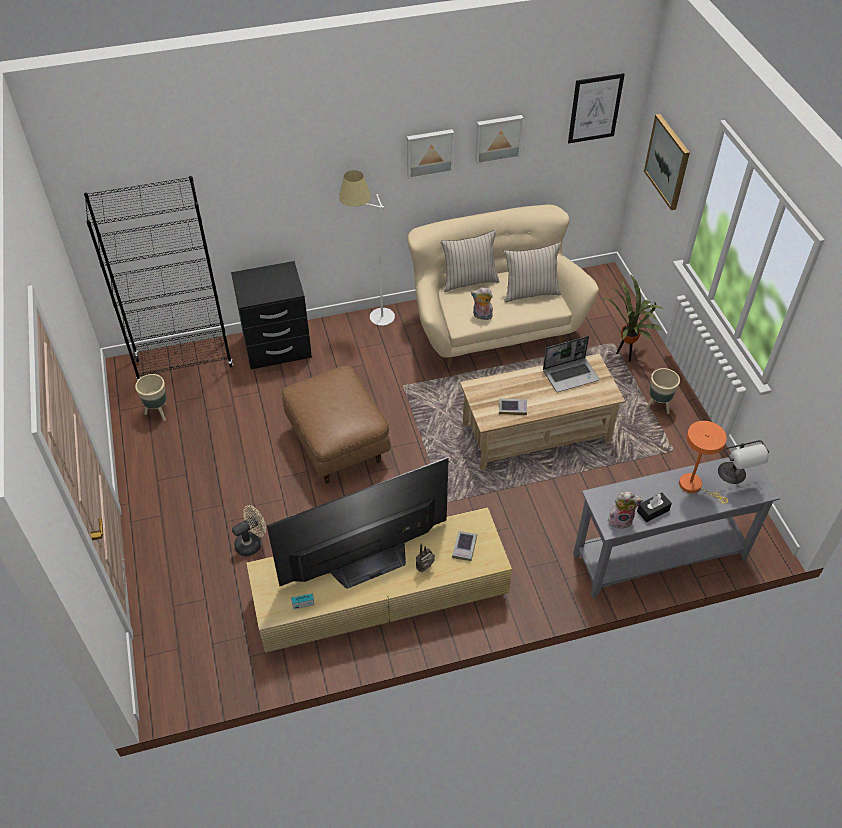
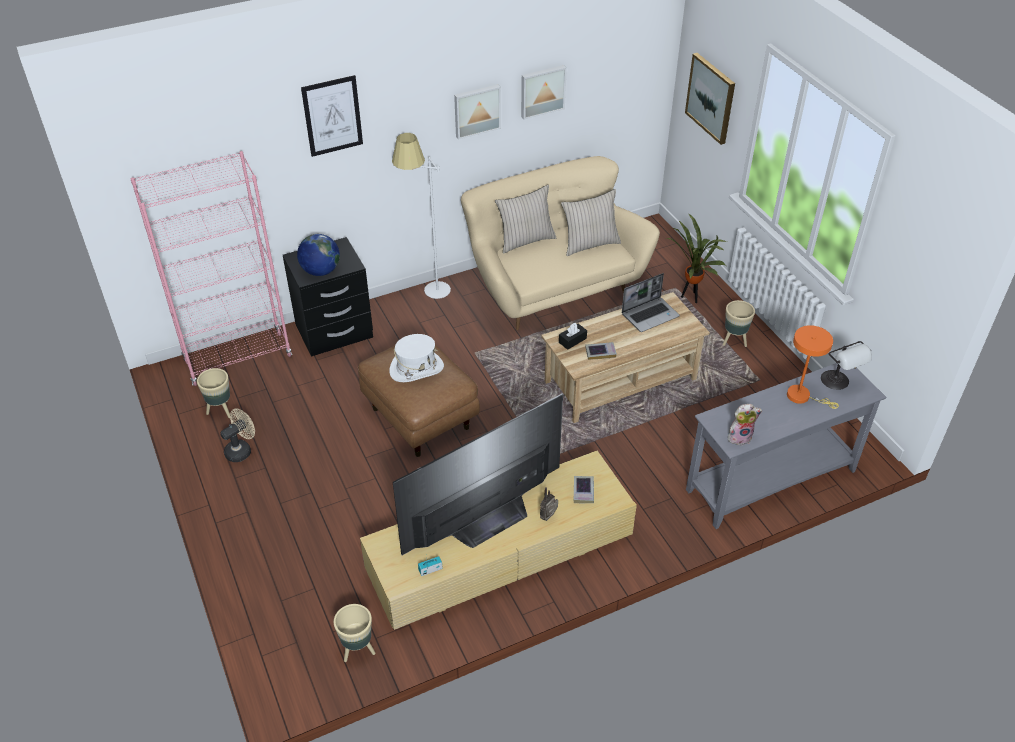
camera: 10 degrees left, 5 degrees down
(184, 363) = (238, 359): black bookcase -> pink bookcase
(231, 665) = (357, 650): none -> beige planter
(252, 543) = (352, 526): beige fan -> beige fan (241, 450)
(262, 293) = (320, 271): none -> globe
(334, 402) = (416, 369): none -> white hat
(481, 316) = (547, 272): plush toy -> none
(595, 108) = (632, 54): picture -> picture (332, 116)
(653, 511) = (769, 424): black tissue box -> black tissue box (572, 340)

